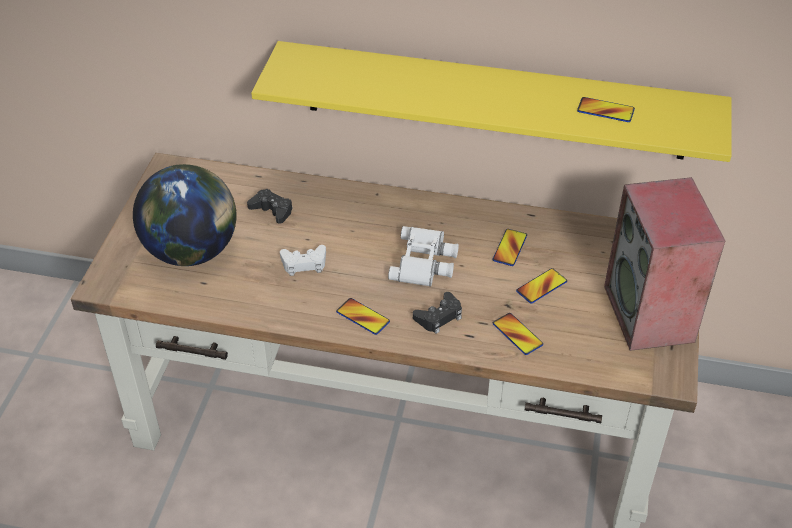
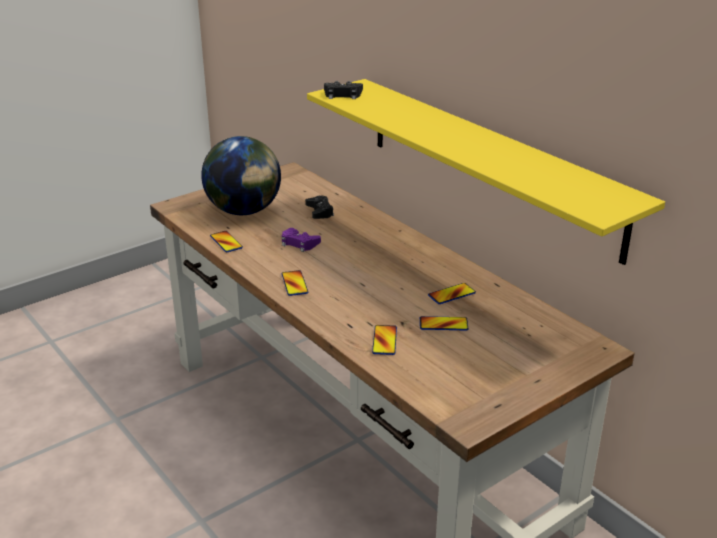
camera: 40 degrees right, 15 degrees down
(304, 264) = (299, 243): white game controller -> purple game controller
(425, 262) = (379, 276): white binoculars -> none
(439, 317) = (344, 306): black game controller -> black game controller (342, 95)
(605, 111) = (536, 173): phone -> phone (226, 242)
(650, 314) = (508, 379): speaker -> none

